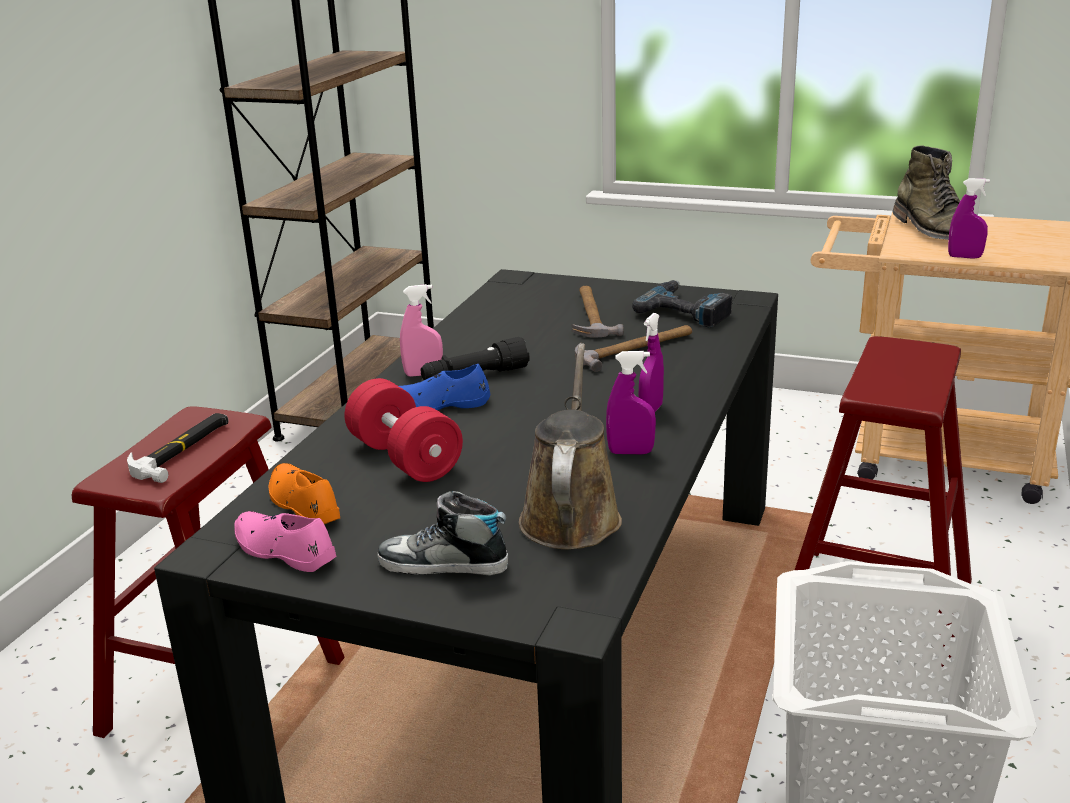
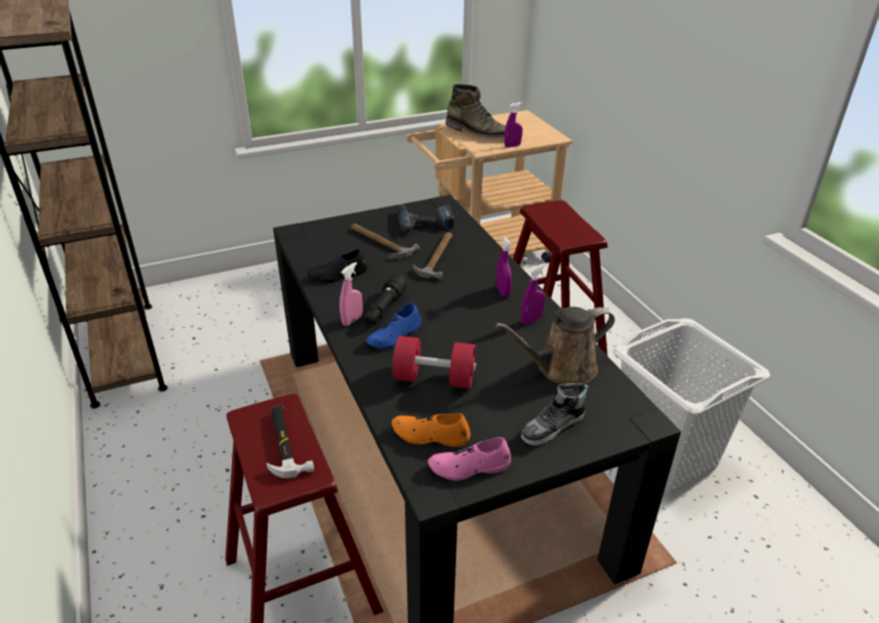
camera: 45 degrees left, 10 degrees up
(487, 329) = (338, 275): none -> black shoe
(571, 515) = (561, 368): brown watering can -> brown watering can turned 75 degrees counterclockwise

